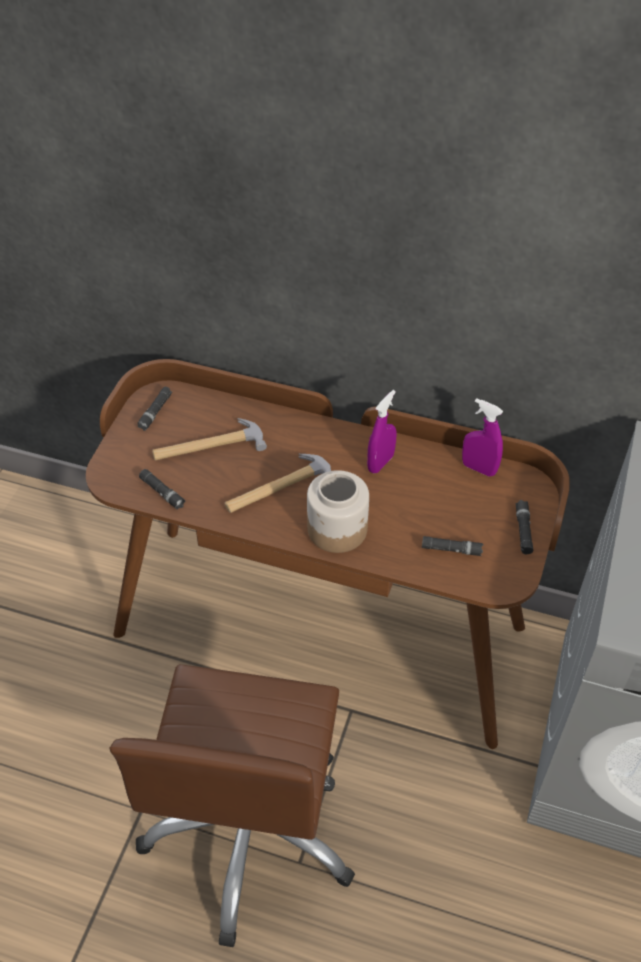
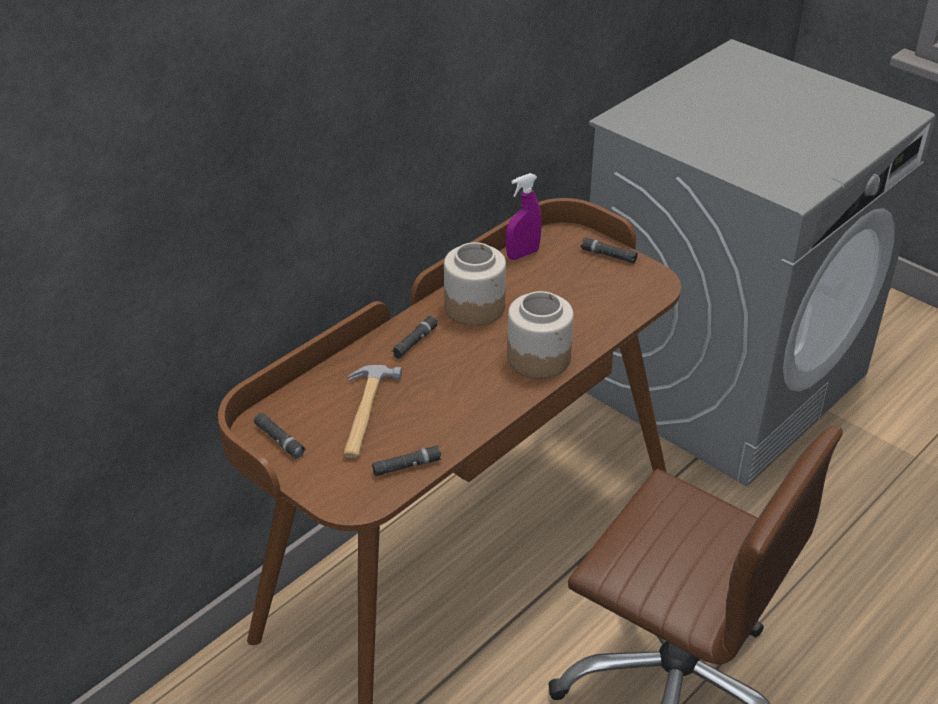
camera: 65 degrees left, 10 degrees down
(277, 487) = (459, 381): hammer -> none
(380, 463) = (475, 307): purple spray bottle -> jar
(451, 549) = (605, 300): black flashlight -> black flashlight (415, 342)

